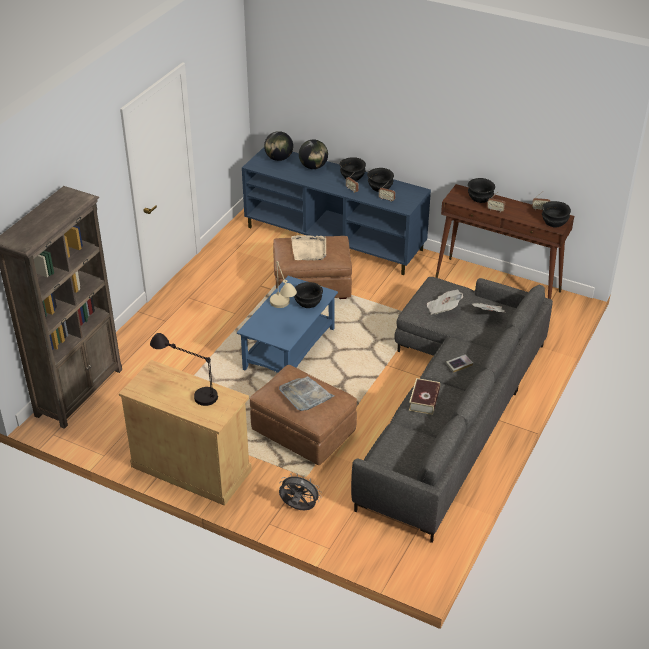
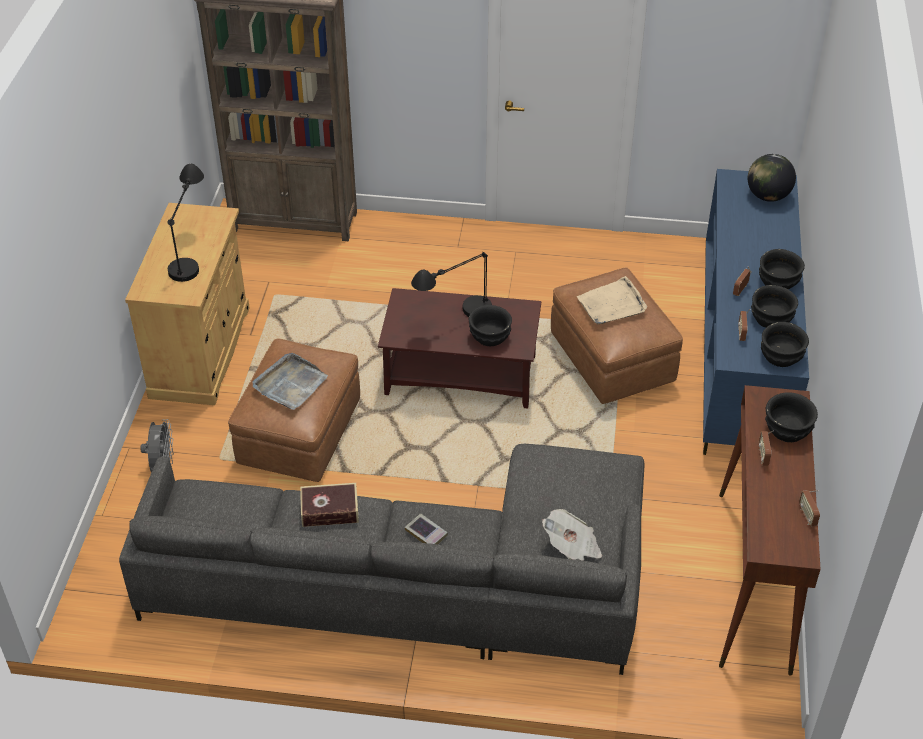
camera: 70 degrees right, 5 degrees up
(283, 312) = (455, 319): beige table lamp -> black table lamp
(289, 349) = (459, 375): blue coffee table -> brown coffee table
(313, 167) = (772, 235): globe -> none
(443, 309) = (555, 487): newspaper -> none
(554, 222) = (780, 543): black bowl -> black bowl (781, 357)

